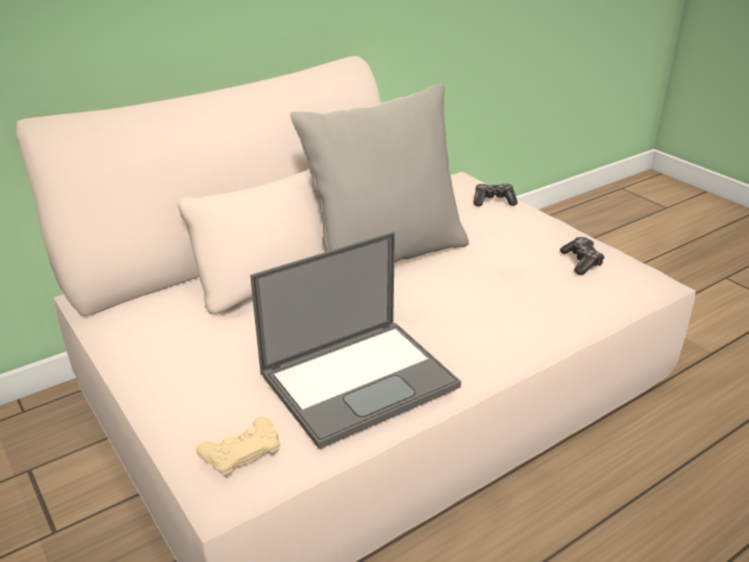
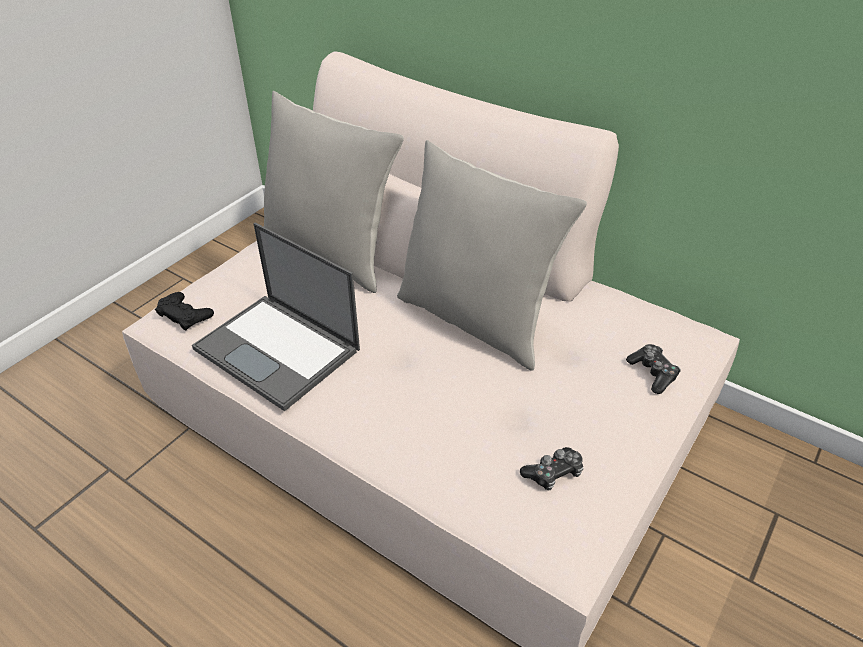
camera: 70 degrees right, 10 degrees up
(211, 319) = (331, 254): none -> grey pillow
(241, 451) = (185, 315): beige game controller -> black game controller

